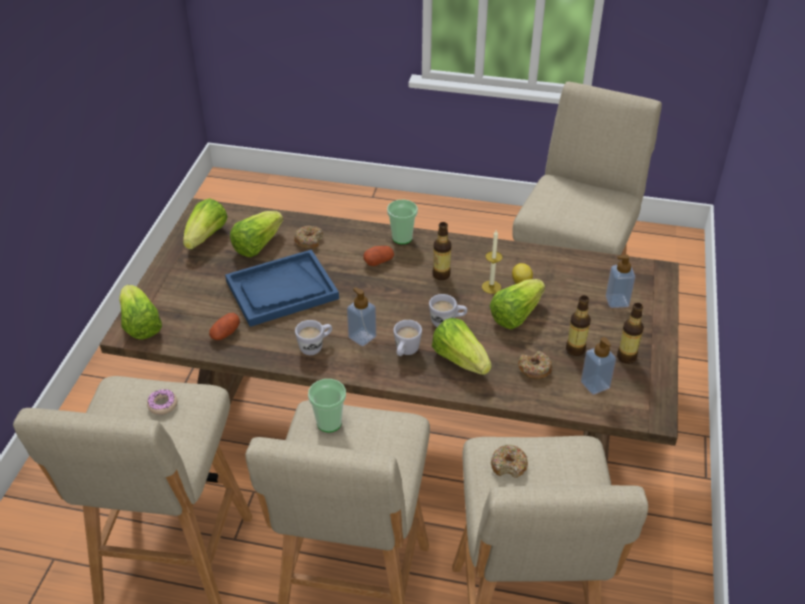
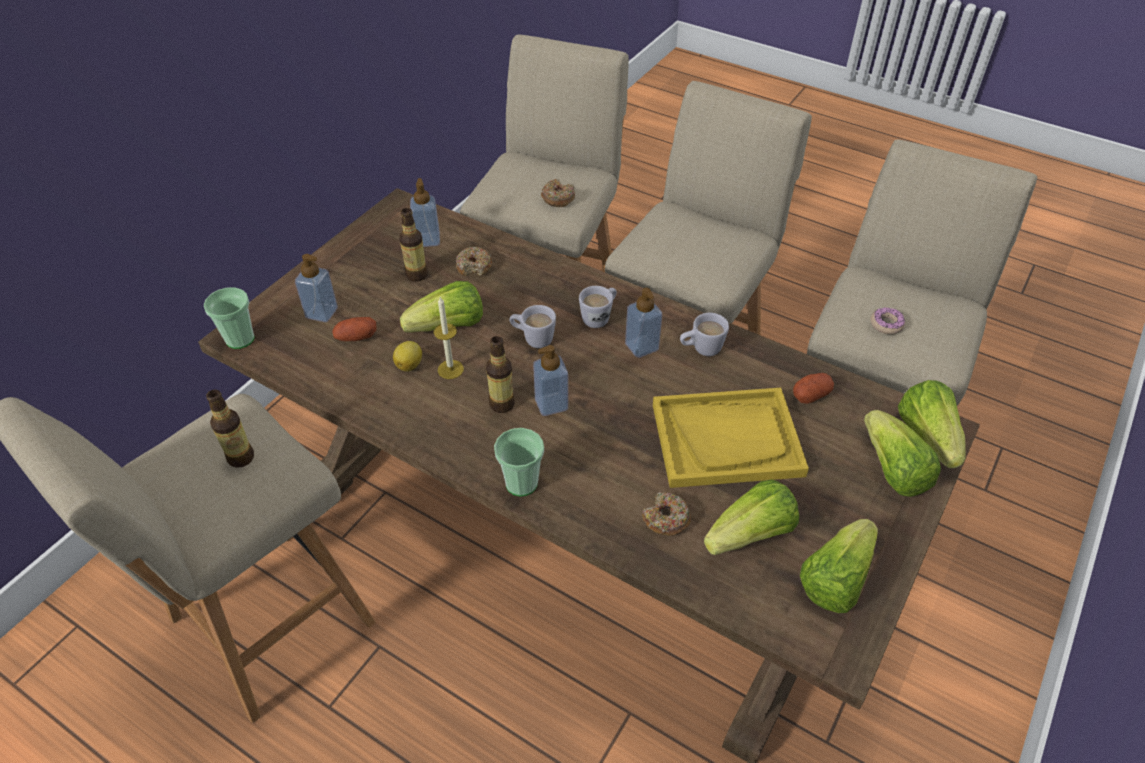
camera: 160 degrees left, 5 degrees up
(281, 290) = (727, 439): blue tray -> yellow tray
(329, 423) = (708, 267): cup -> cup (240, 339)
(379, 261) = (575, 450): potato -> potato (356, 337)
(408, 282) = (551, 404): none -> soap dispenser
(460, 359) = (544, 295): lettuce -> lettuce (892, 470)
(626, 357) = (373, 255): bottle -> bottle (241, 457)

